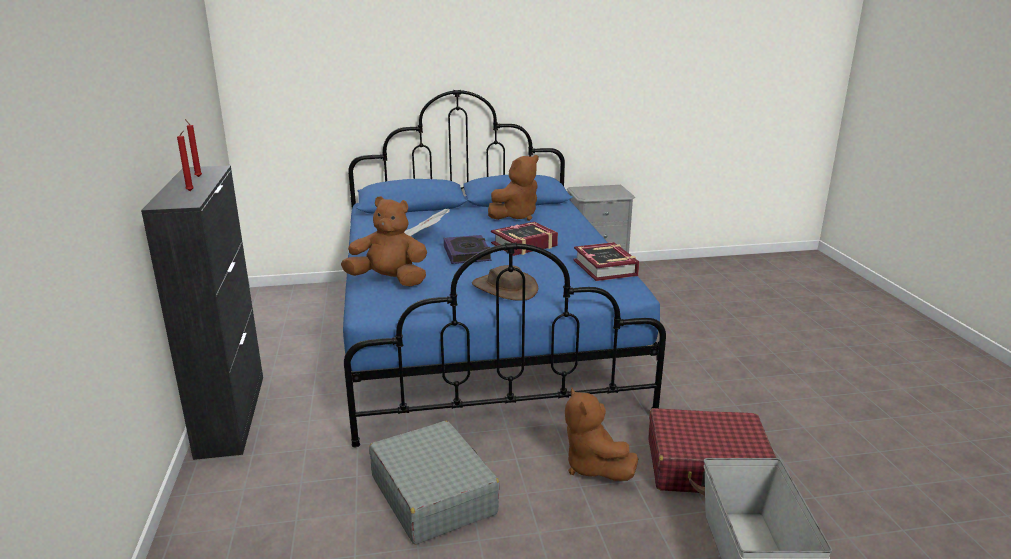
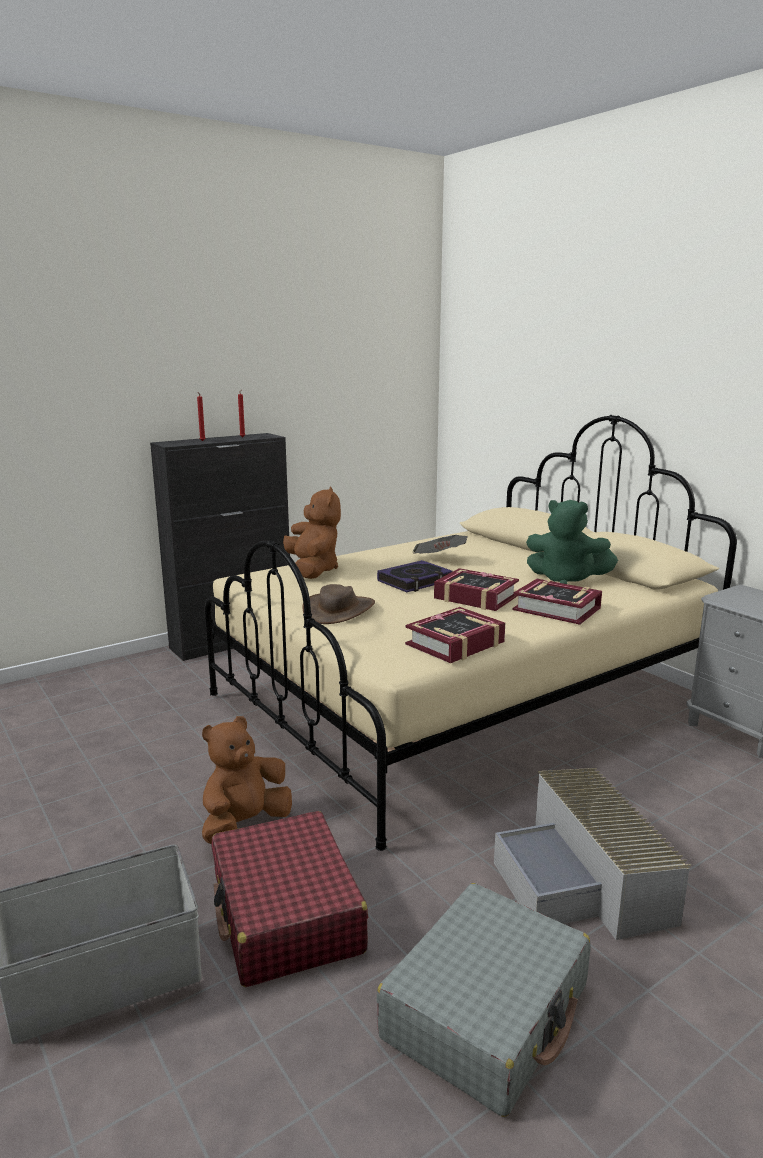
camera: 65 degrees right, 5 degrees down
(433, 494) = (160, 747): grey suitcase -> grey suitcase (487, 1012)
(482, 337) = (460, 700): blue bed -> beige bed
(516, 216) = (566, 579): brown plush toy -> green plush toy
(569, 231) = (557, 609): none -> book
(710, 361) = (584, 880): none -> grey storage box

